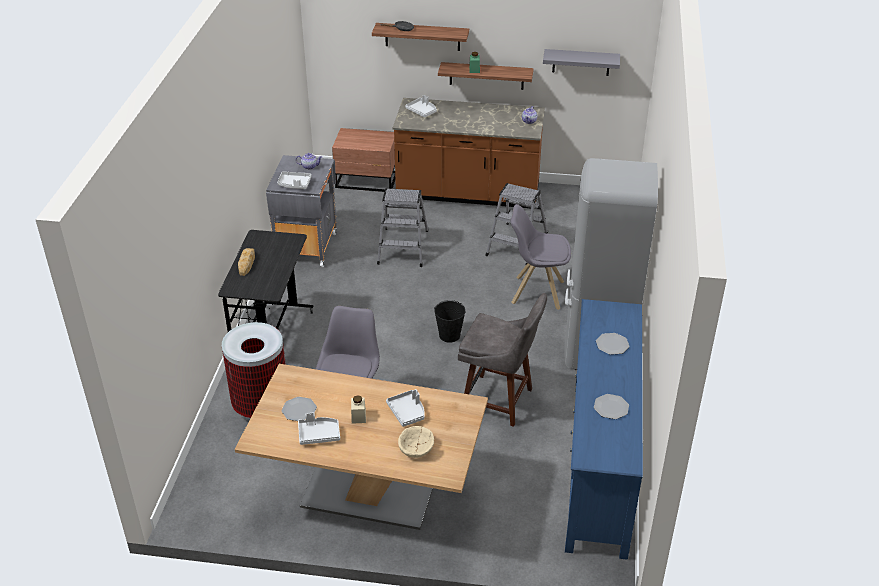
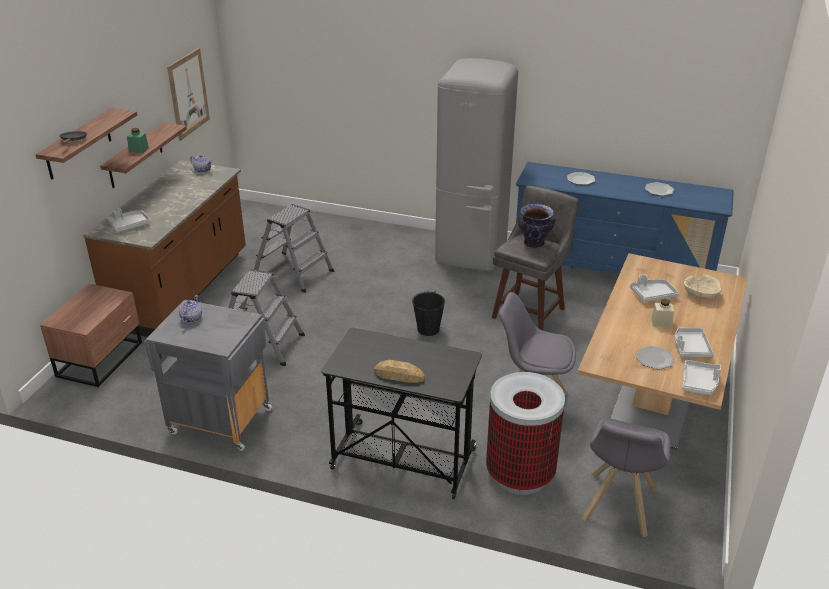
camera: 80 degrees left, 5 degrees down
(294, 184) = (228, 332): grey tray -> grey tray (699, 383)
(499, 336) = (534, 244): none -> vase
(537, 292) = (378, 271): grey chair -> grey chair (618, 505)
(581, 62) = (188, 94): grey shelf -> picture

